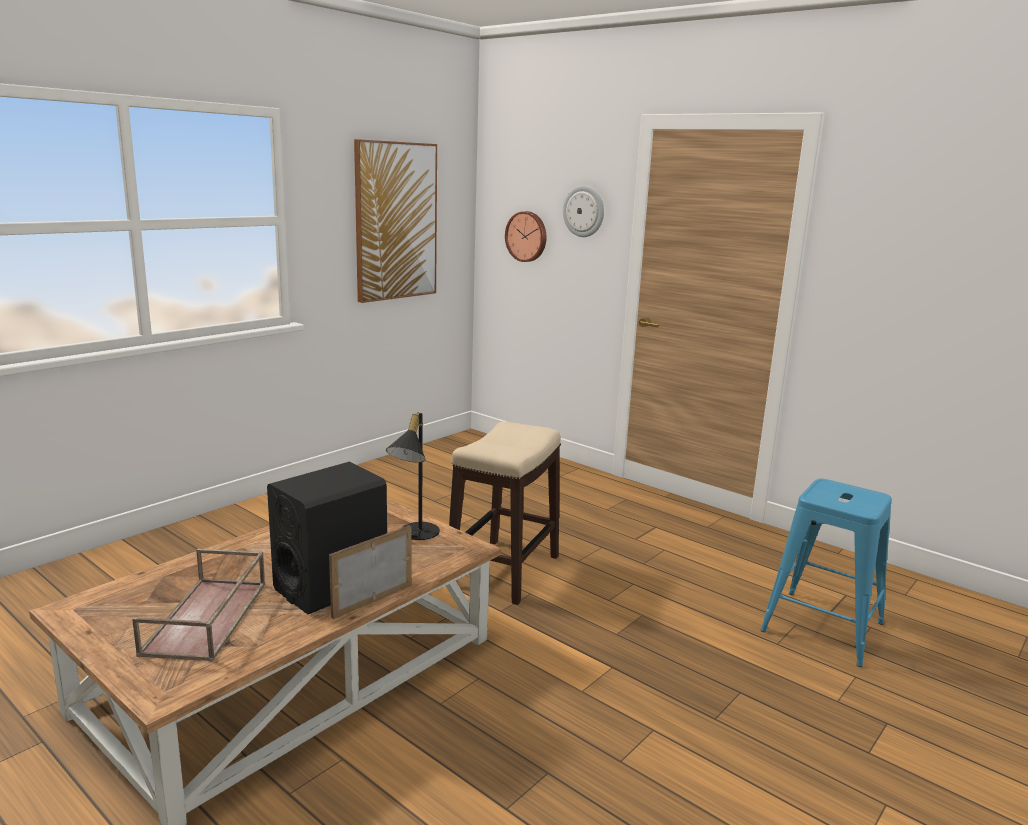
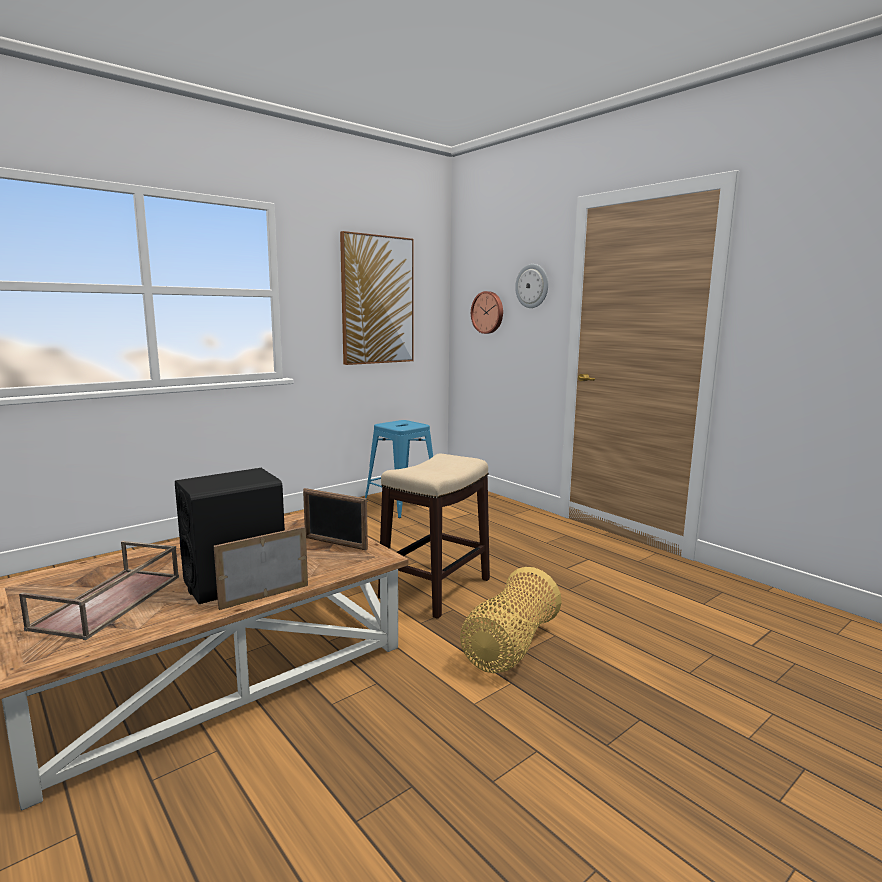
camera: 10 degrees right, 5 degrees down
(414, 534) = (335, 543): black table lamp -> picture frame
(600, 631) = (509, 648): none -> basket
(823, 627) = (742, 660): blue stool -> blue stool (402, 505)

